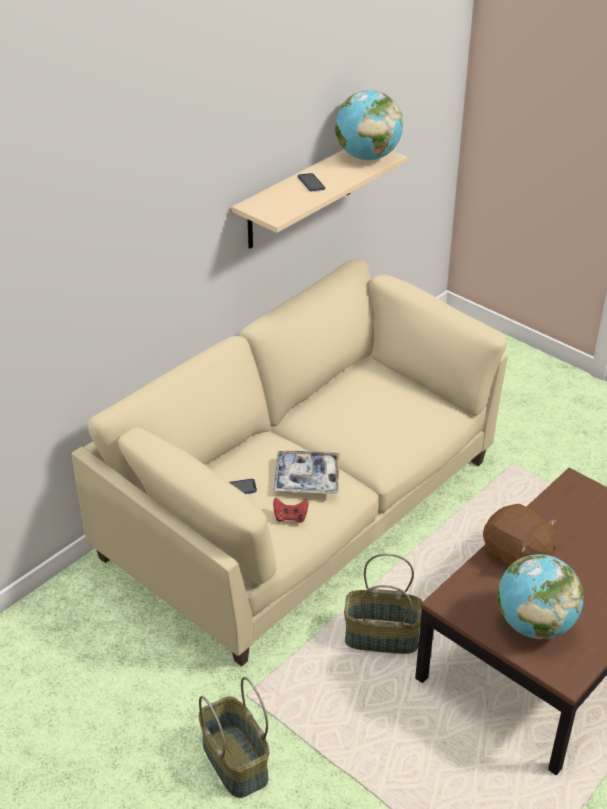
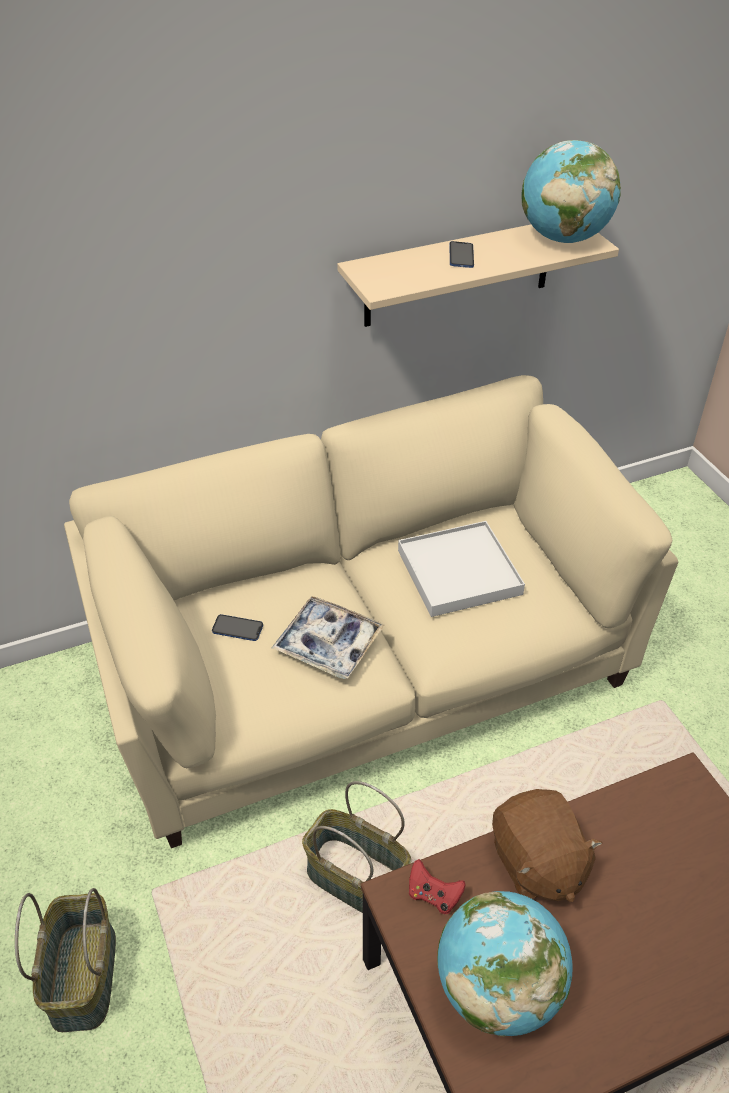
camera: 25 degrees right, 5 degrees up
(290, 517) = (274, 690): red game controller -> red game controller (433, 895)
(364, 408) = (459, 572): none -> white tray

